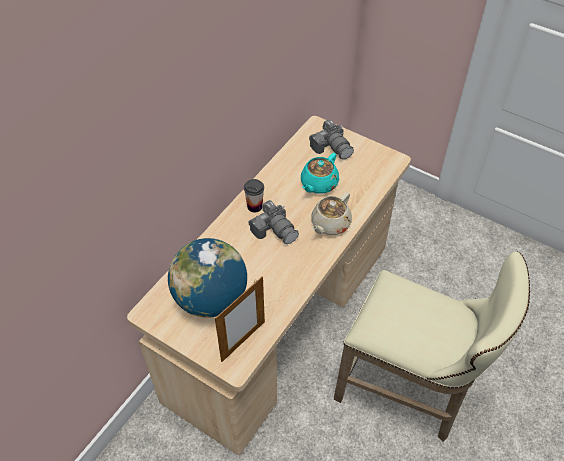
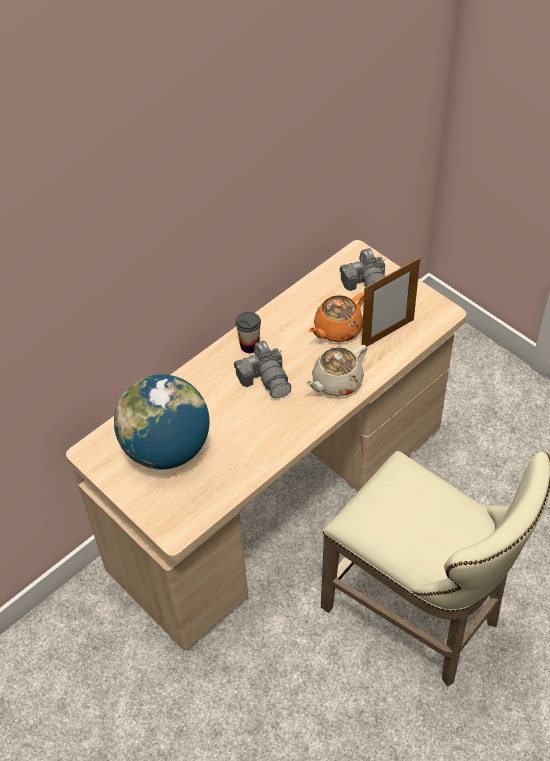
camera: 15 degrees right, 0 degrees up
(243, 341) = (191, 504): picture frame -> picture frame (387, 334)
(318, 184) = (337, 329): turquoise teapot -> orange teapot

